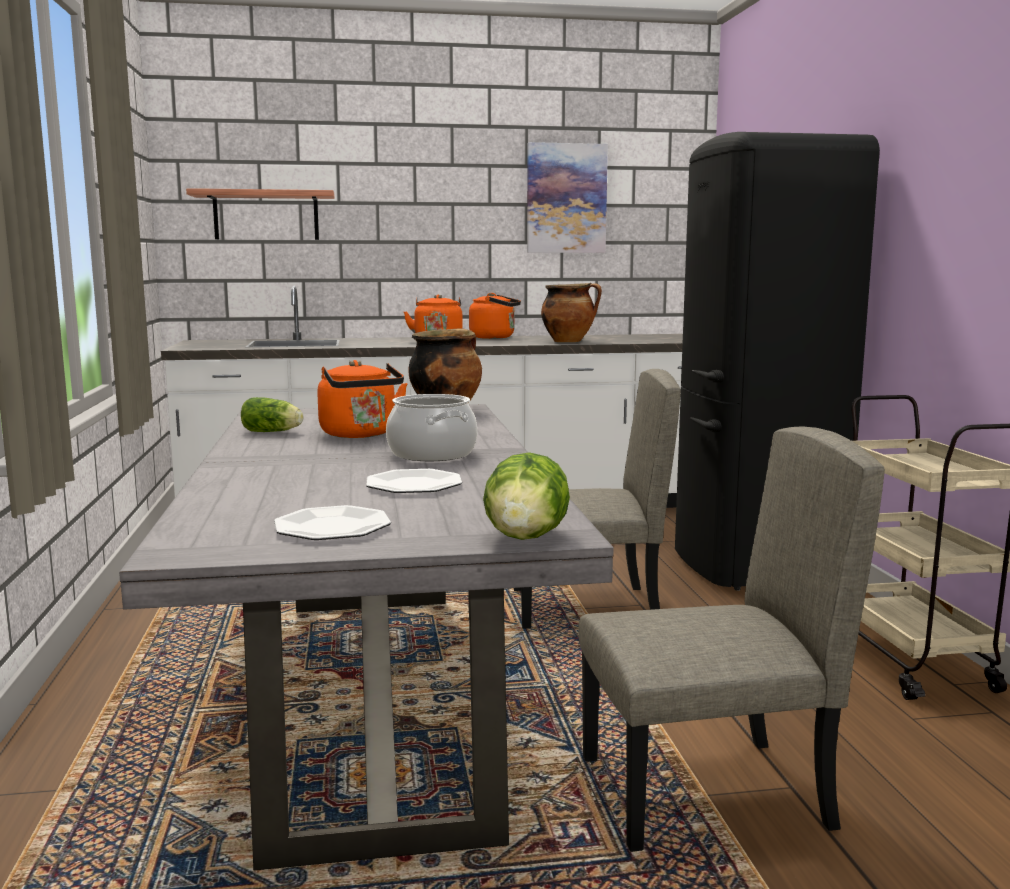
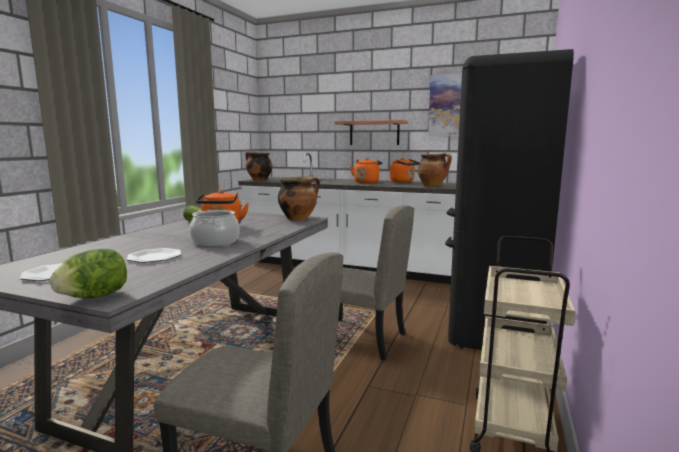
camera: 30 degrees right, 0 degrees up
(203, 347) = (258, 180): none -> cooking pot
(266, 216) = (303, 119): shelf -> shelf (374, 133)

